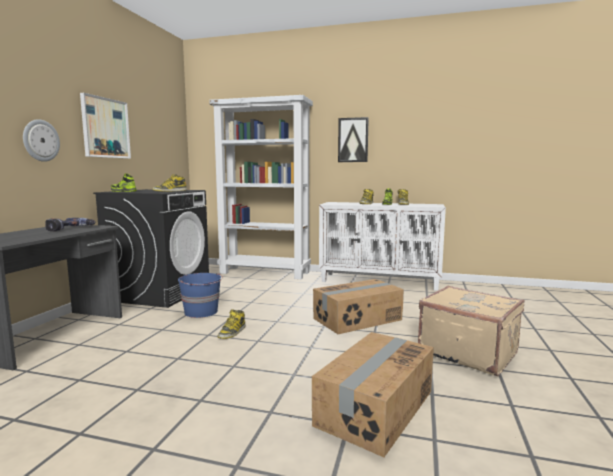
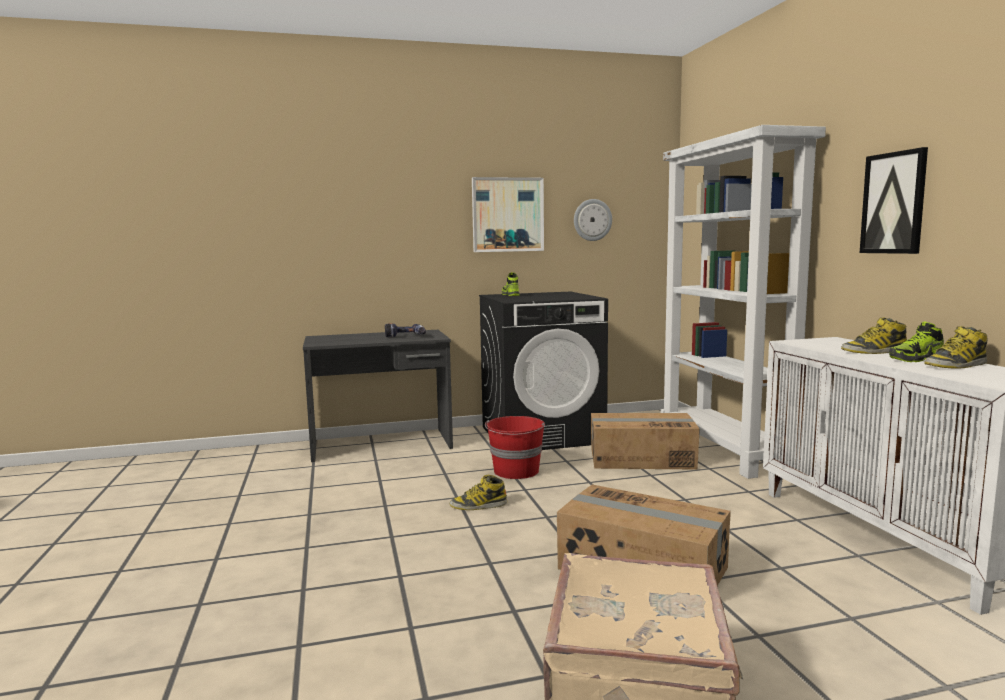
camera: 60 degrees right, 0 degrees up
(40, 140) = (415, 238): wall clock -> wall clock (592, 220)
(170, 191) = (547, 298): boot -> none
(201, 312) = (516, 471): blue bucket -> red bucket
(374, 407) = (352, 654): cardboard box -> cardboard box (641, 459)

